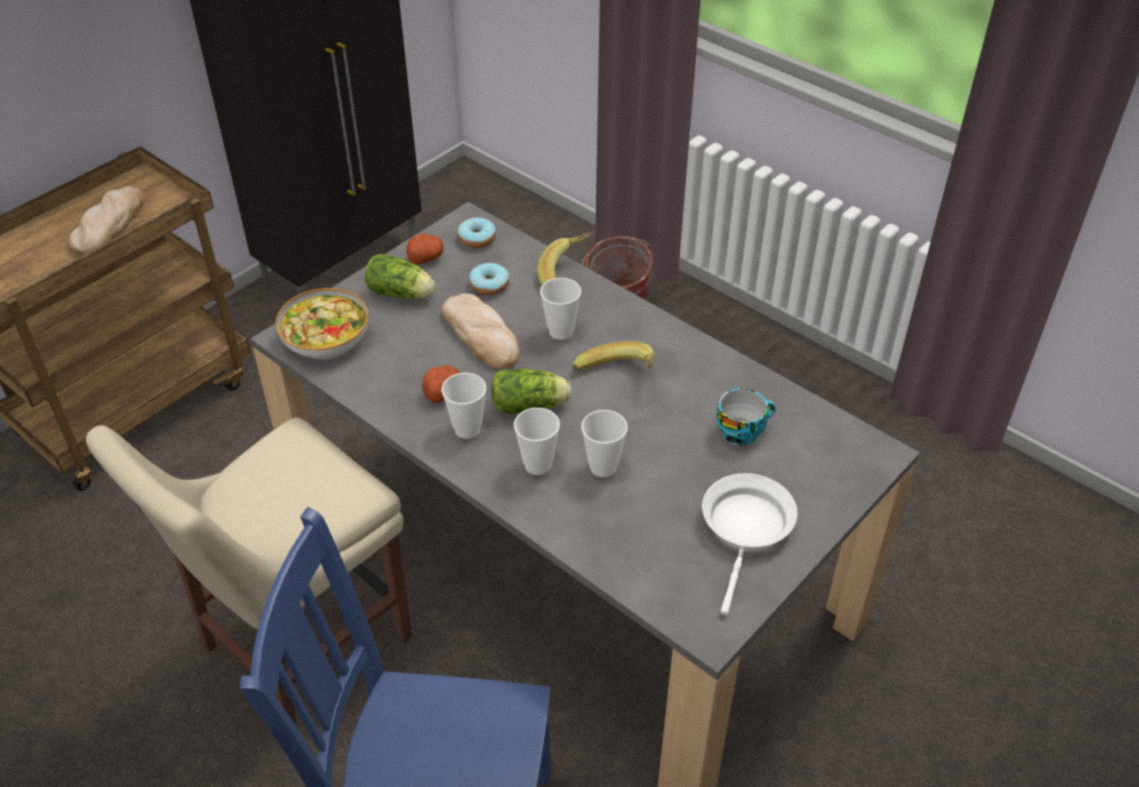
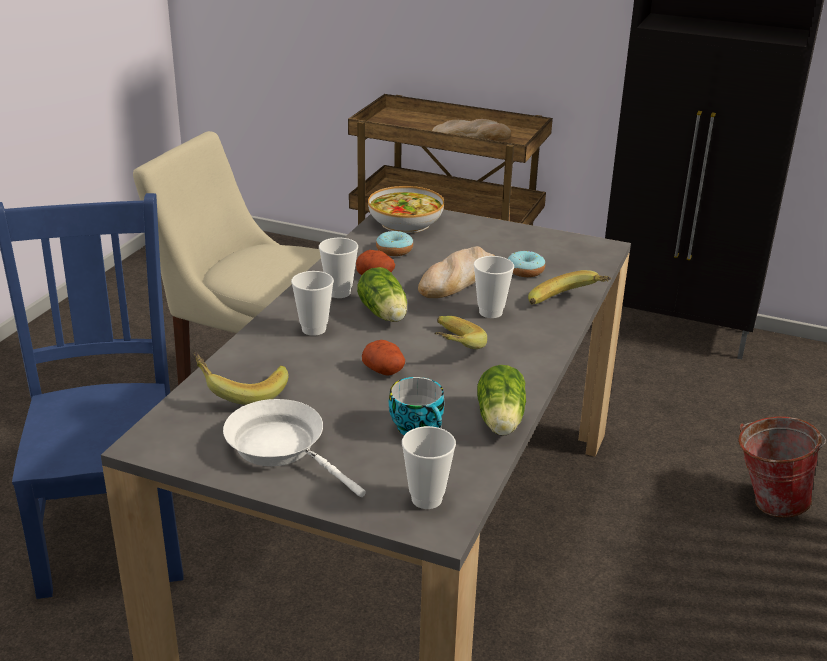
camera: 70 degrees right, 15 degrees down
(402, 294) = (481, 239): lettuce -> lettuce (500, 422)
(425, 257) = (535, 239): potato -> potato (385, 370)
(477, 239) = (582, 255): donut -> donut (394, 250)
(603, 467) = (327, 360): cup -> cup (426, 499)
(638, 543) = (241, 391): none -> banana
(746, 529) = (282, 448): white frying pan -> white frying pan turned 135 degrees counterclockwise

